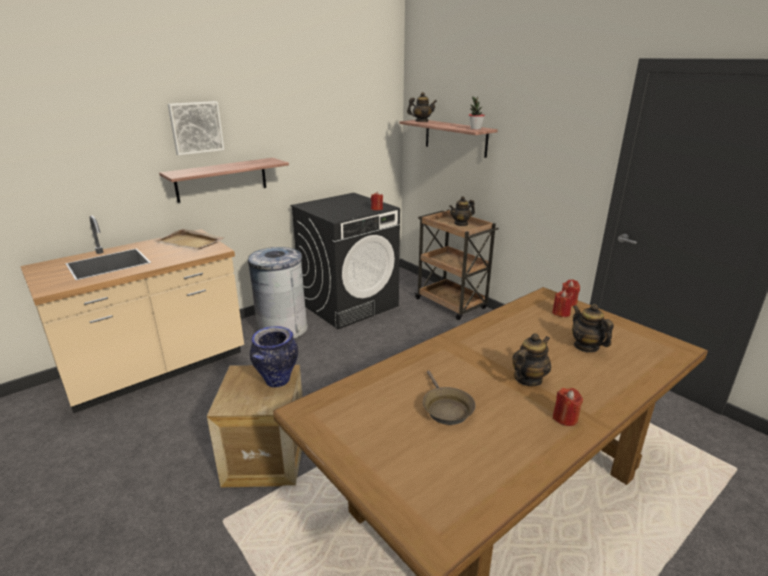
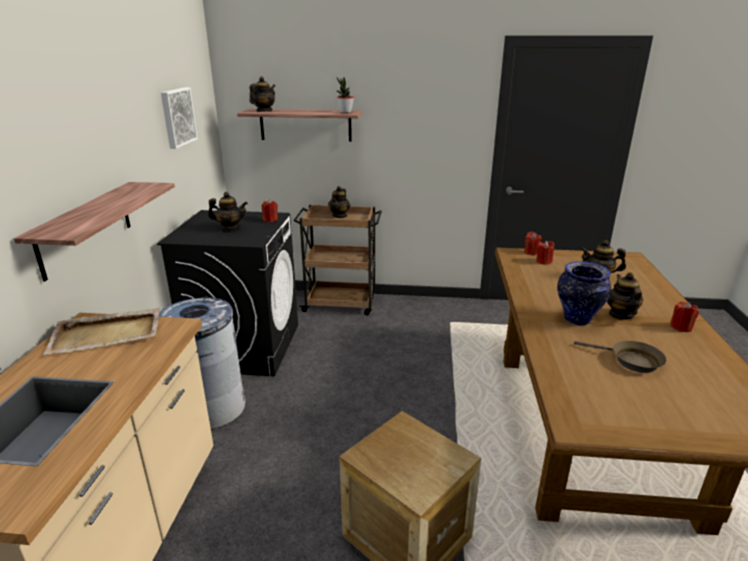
camera: 45 degrees left, 0 degrees up
(196, 127) = (45, 152): picture -> picture (177, 117)
(277, 381) = (415, 438): vase -> vase (577, 320)
(343, 207) = (230, 228): none -> teapot

